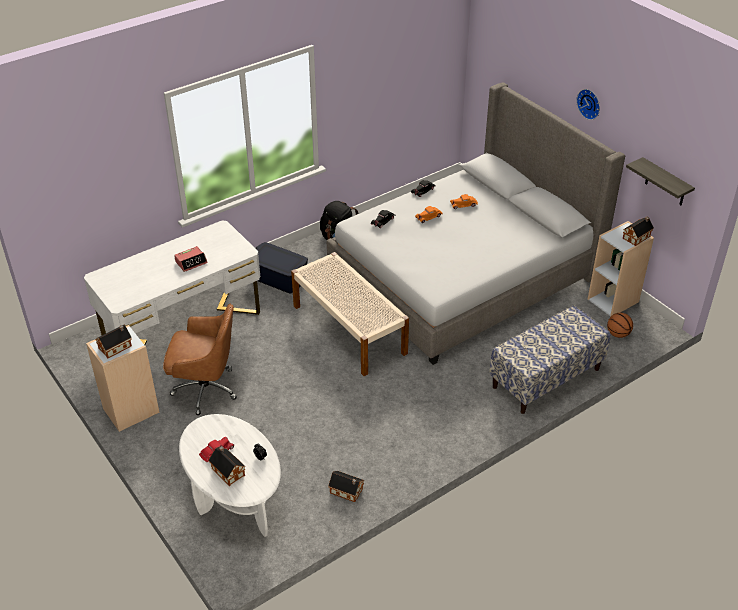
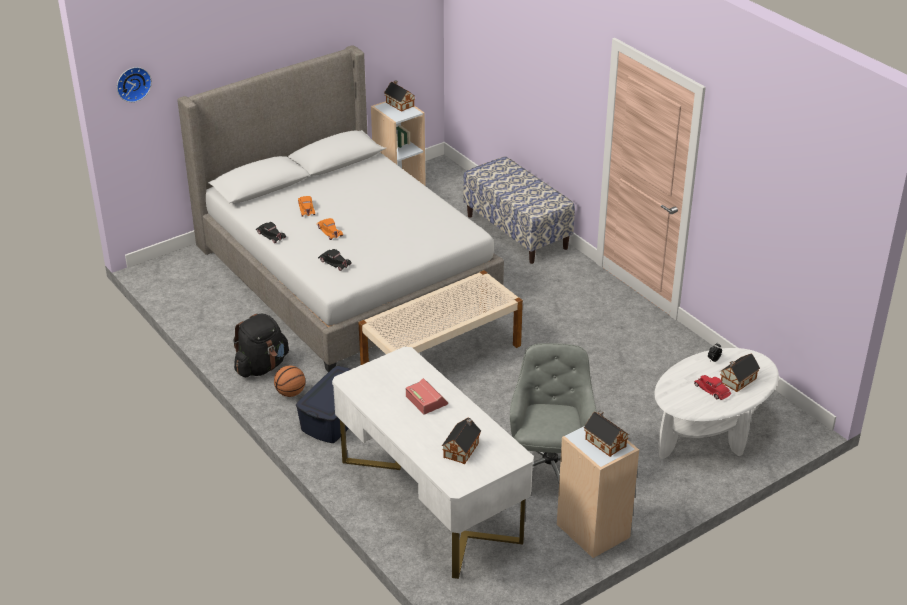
camera: 90 degrees left, 5 degrees down
(206, 389) = (550, 468): brown office chair -> grey office chair
(347, 491) = (687, 356): toy house -> toy house (462, 449)
(590, 103) = (294, 30): wall clock -> wall clock (132, 83)
(618, 334) = (451, 187): basketball -> basketball (290, 393)
(665, 183) = (395, 37): shelf -> none

